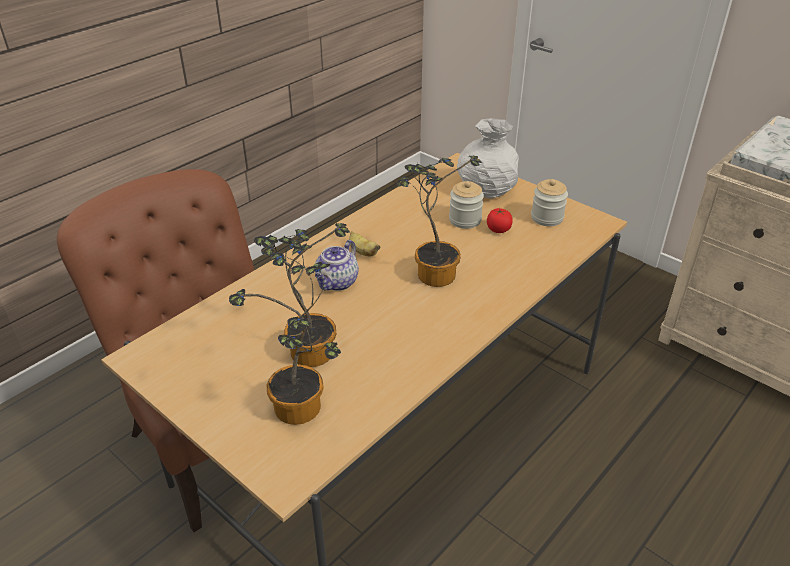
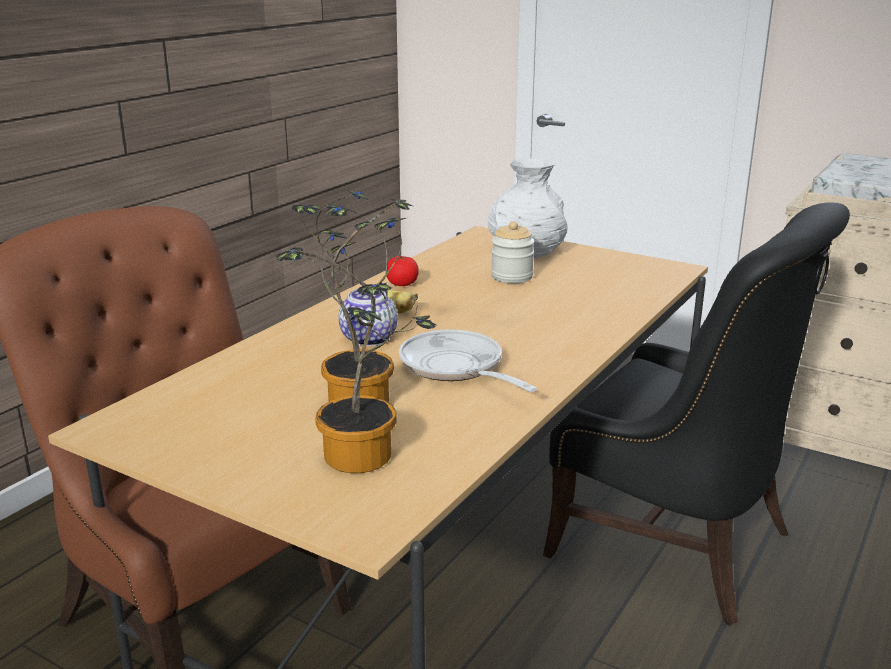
camera: 10 degrees left, 15 degrees down
(391, 322) = (456, 368): none -> frying pan
(432, 272) = (490, 321): potted plant -> none
(498, 229) = (557, 281): tomato -> tomato (402, 284)
(547, 218) = (611, 269): jar -> none
(566, 425) = (674, 543): none -> black chair

